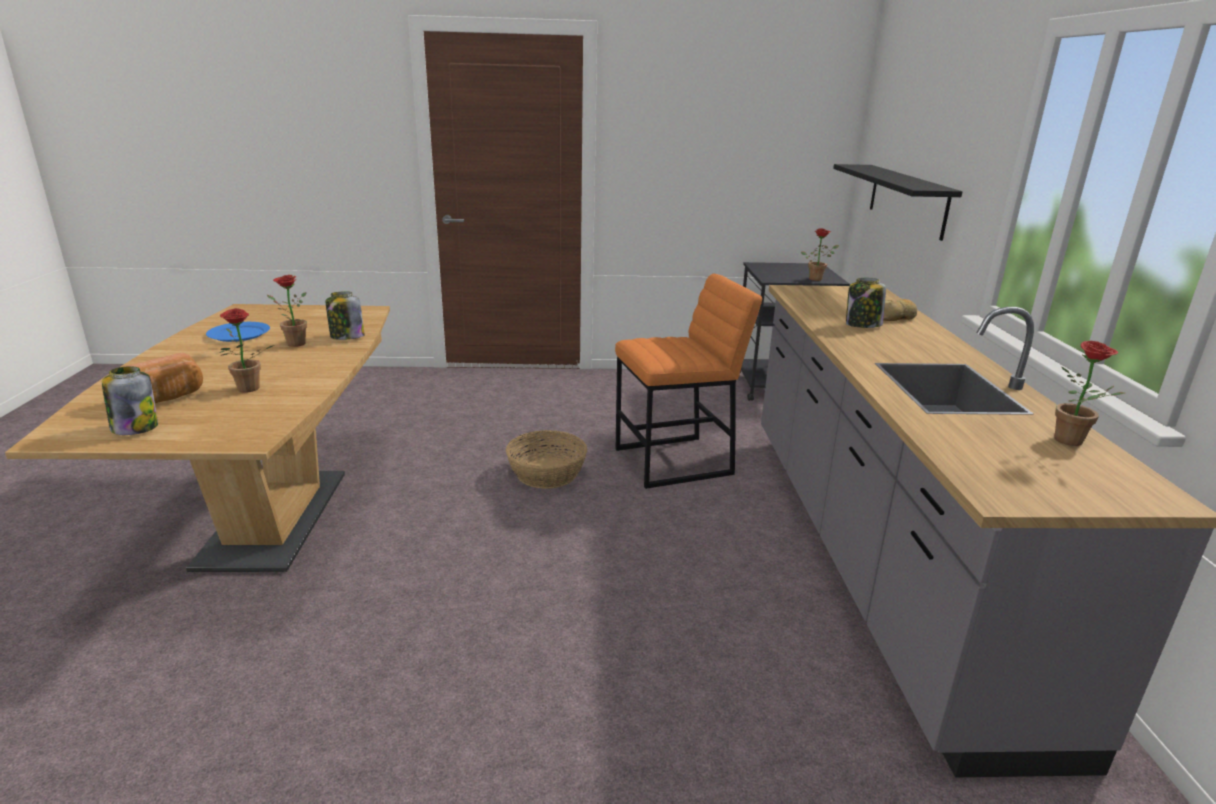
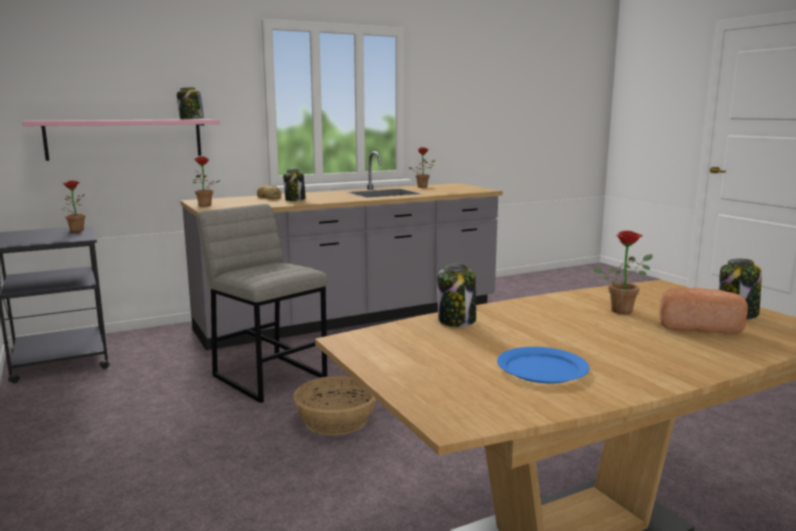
camera: 115 degrees left, 10 degrees down
(292, 343) = (515, 334): potted plant -> potted plant (205, 206)
(676, 461) = (268, 376): orange chair -> grey chair
(907, 200) = (125, 139): black shelf -> pink shelf
(919, 185) = (191, 119): none -> jar

